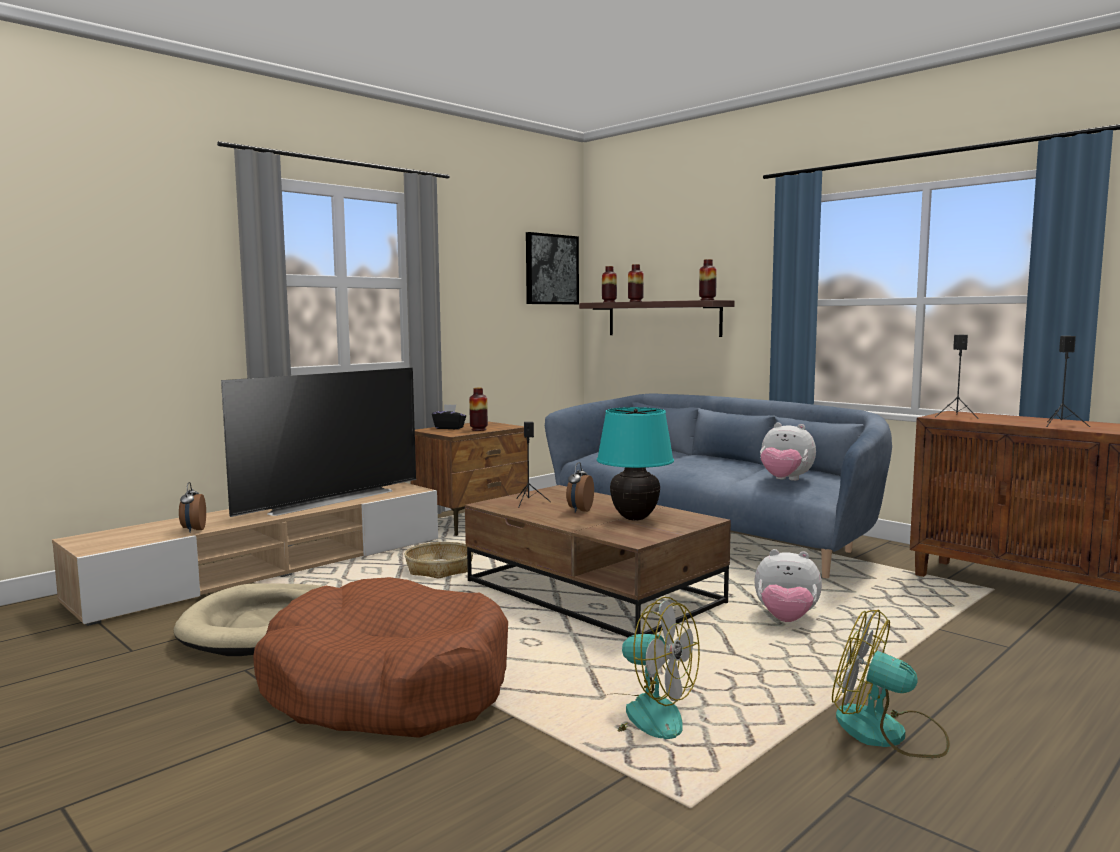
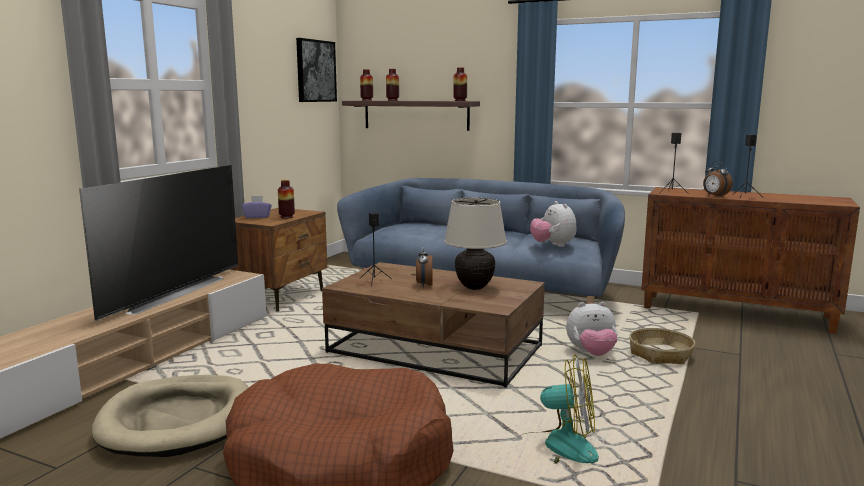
camera: 20 degrees left, 5 degrees up
(193, 530) = (65, 338): alarm clock -> alarm clock (715, 196)
(439, 569) = (290, 344): basket -> basket (660, 354)
(449, 428) = (257, 217): black tissue box -> purple tissue box
(635, 518) = (474, 287): turquoise table lamp -> beige table lamp
(785, 480) = (553, 245): plush toy -> plush toy turned 60 degrees clockwise
(887, 733) = (723, 430): fan -> none

